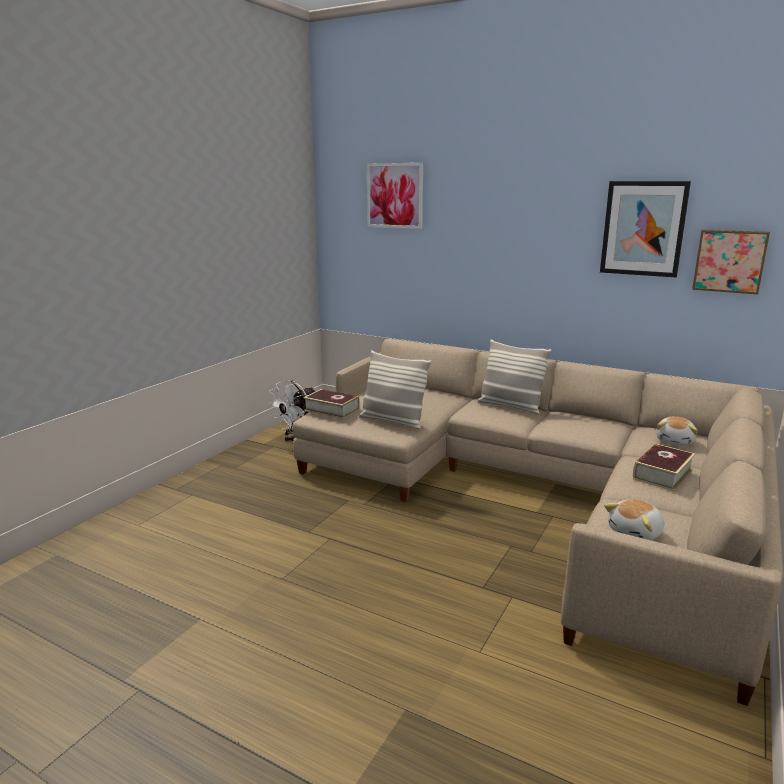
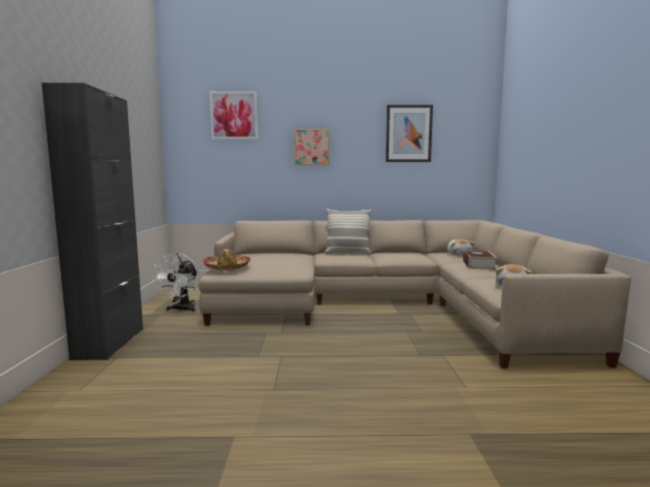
camera: 30 degrees left, 10 degrees down
(201, 474) = (109, 343): none -> black cabinet
(332, 410) = (227, 267): book -> hat
(393, 421) = (283, 267): pillow -> none
(729, 261) = (457, 150): picture -> picture (311, 147)

